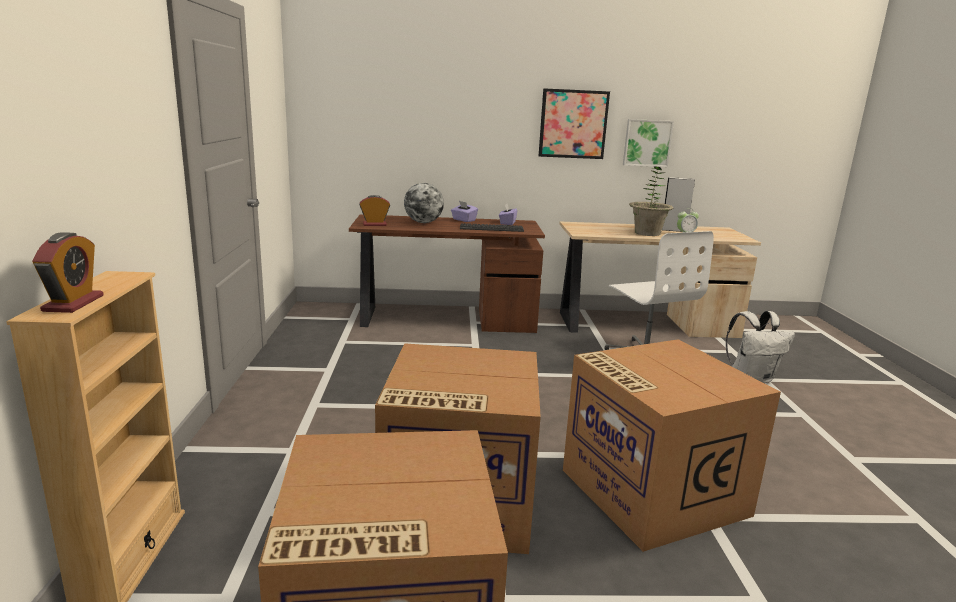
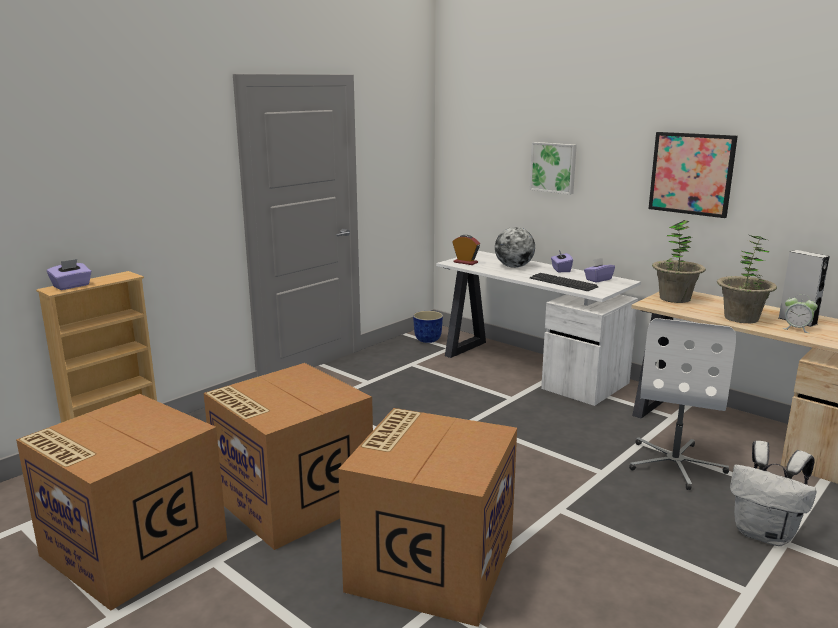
camera: 45 degrees right, 0 degrees up
(73, 303) = (71, 286): alarm clock -> purple tissue box
(319, 317) = (427, 340): none -> planter
(445, 318) = (529, 368): brown desk -> white desk
(584, 228) = (674, 298): none -> potted plant
(647, 143) = (788, 202): picture -> picture (554, 167)

